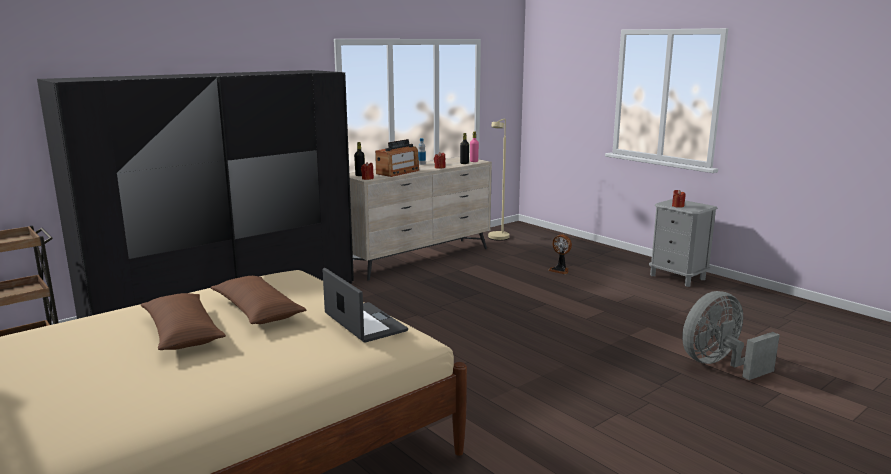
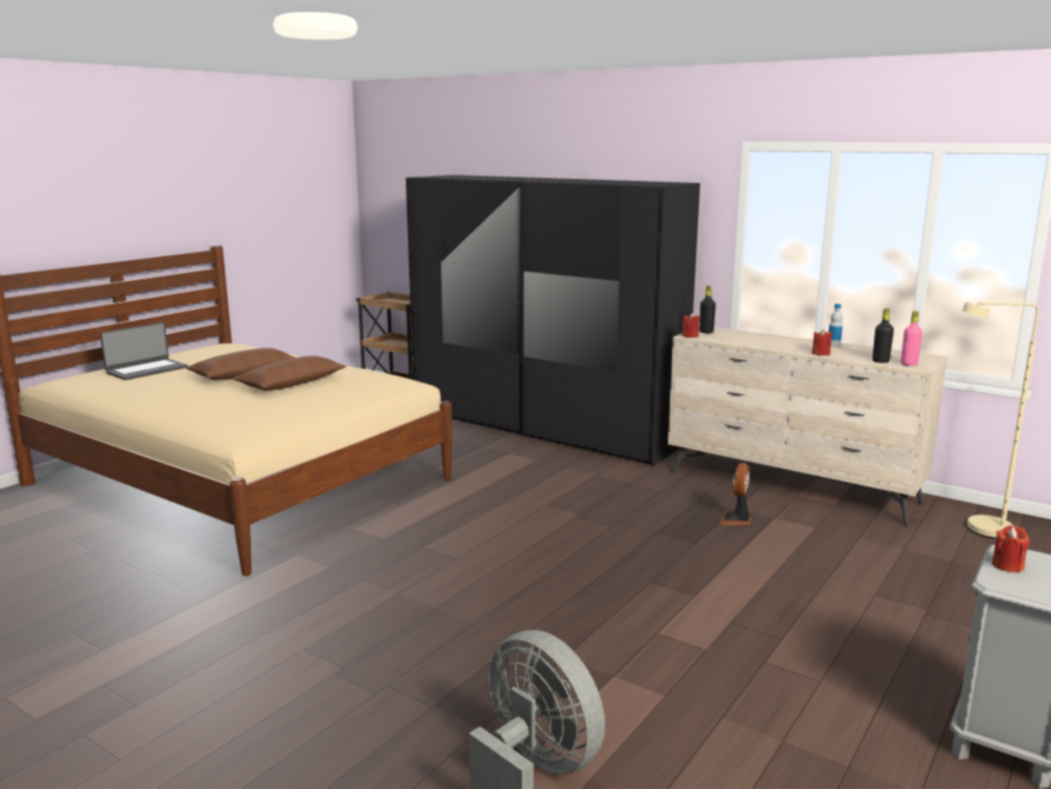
camera: 75 degrees right, 0 degrees up
(364, 323) = (262, 415): laptop -> laptop (146, 370)
(398, 172) = (752, 342): radio -> none
(560, 270) = (876, 598): fan -> fan (736, 520)

